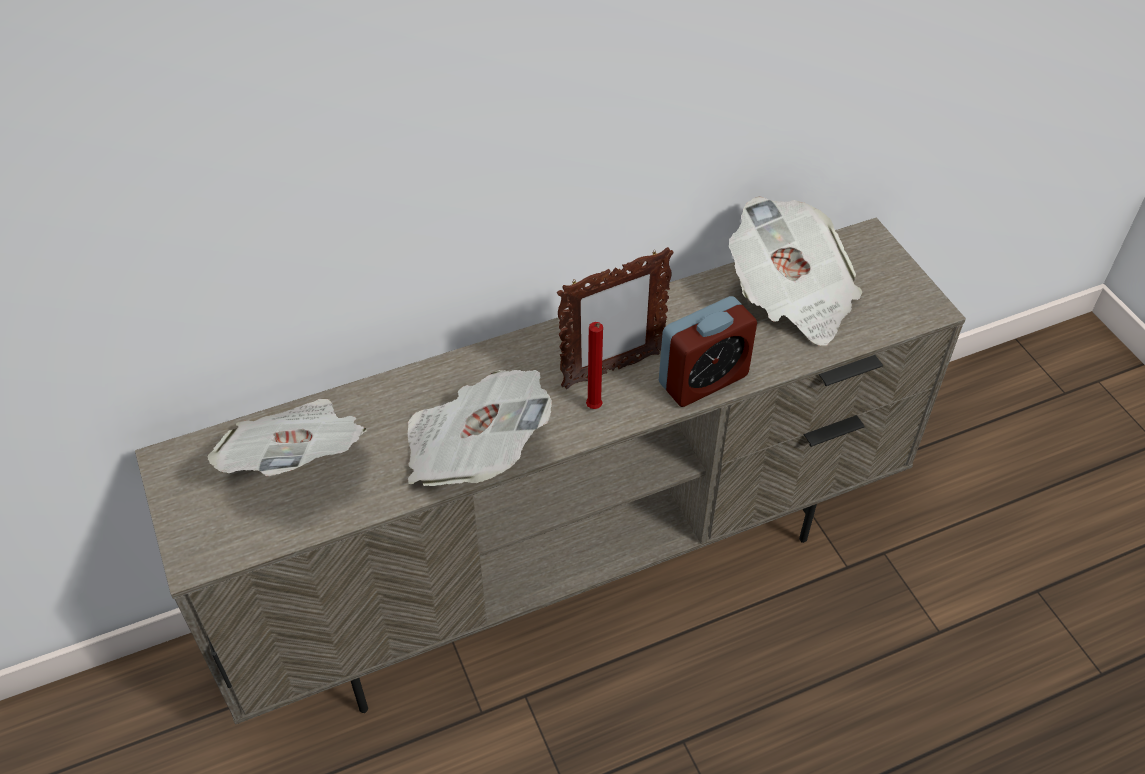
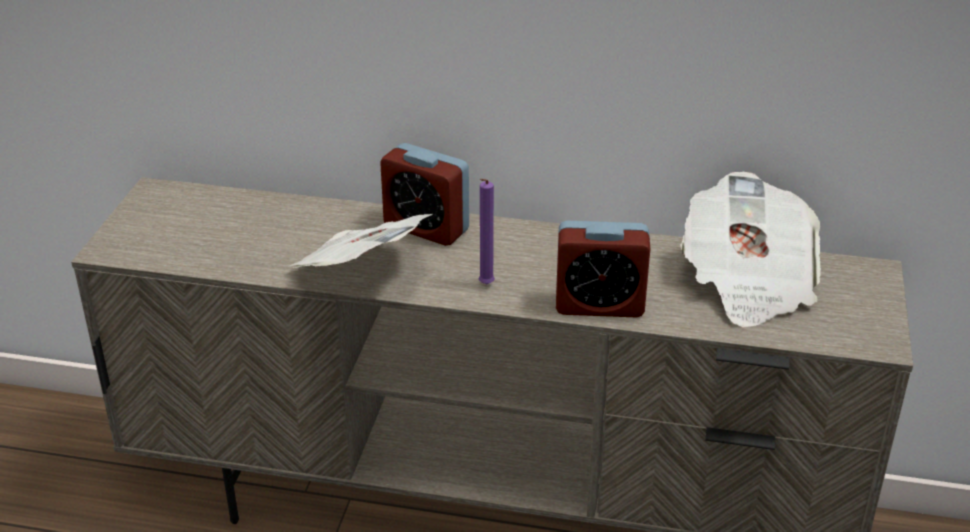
camera: 35 degrees right, 15 degrees down
(298, 460) = (234, 225): newspaper -> none
(483, 371) = (426, 228): none -> alarm clock
(594, 409) = (485, 285): red candle -> purple candle
(611, 370) = (528, 268): picture frame -> none

